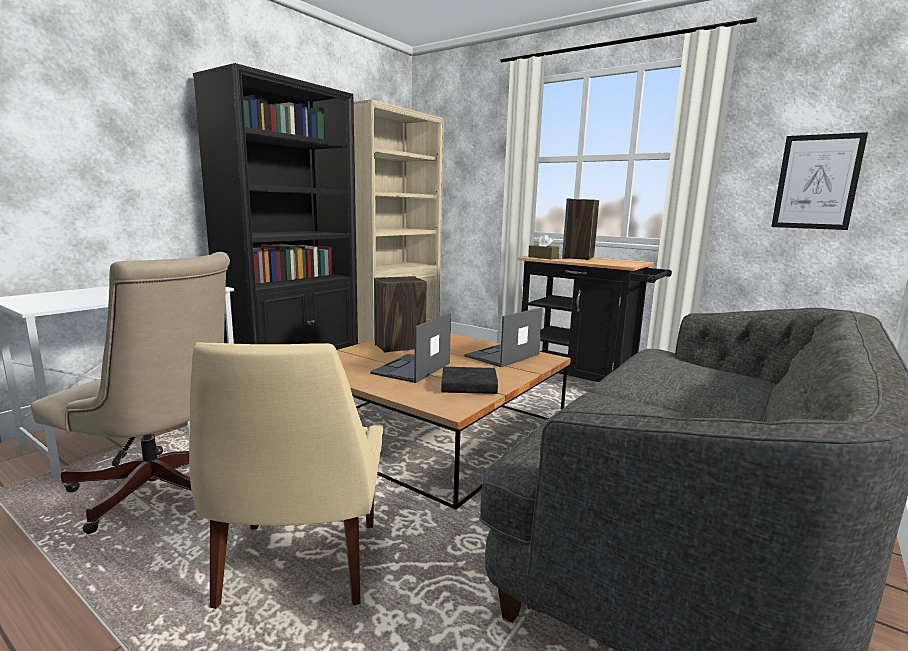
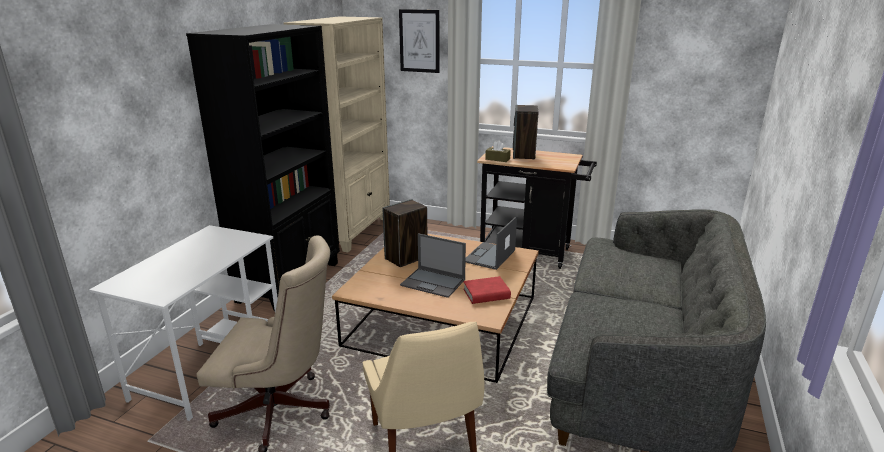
camera: 15 degrees left, 10 degrees up
(411, 369) = (433, 282): laptop -> laptop turned 75 degrees counterclockwise
(468, 386) = (486, 294): black book -> red book
(816, 182) = (697, 94): picture -> picture (419, 41)

